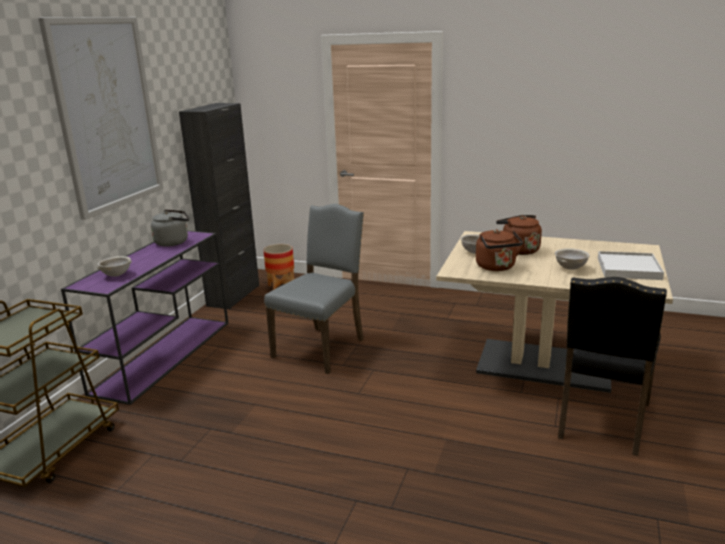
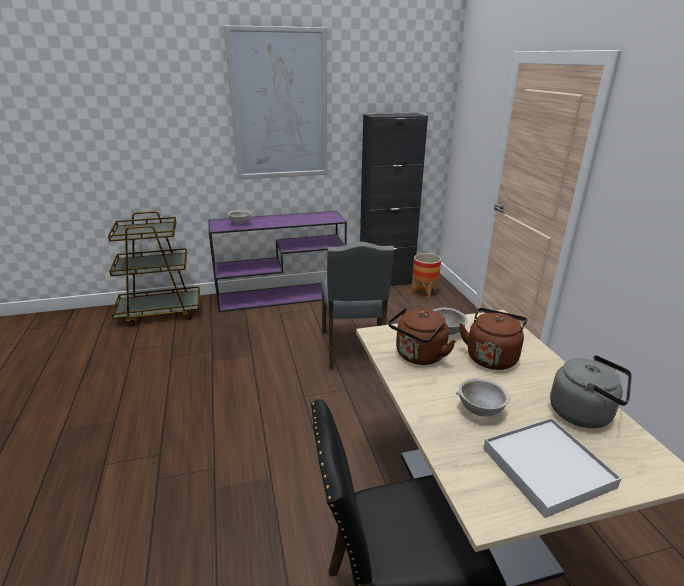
camera: 55 degrees right, 5 degrees up
(174, 242) = (312, 217): grey kettle -> grey kettle (584, 414)
(321, 347) = (354, 349): grey chair -> grey chair turned 90 degrees clockwise

